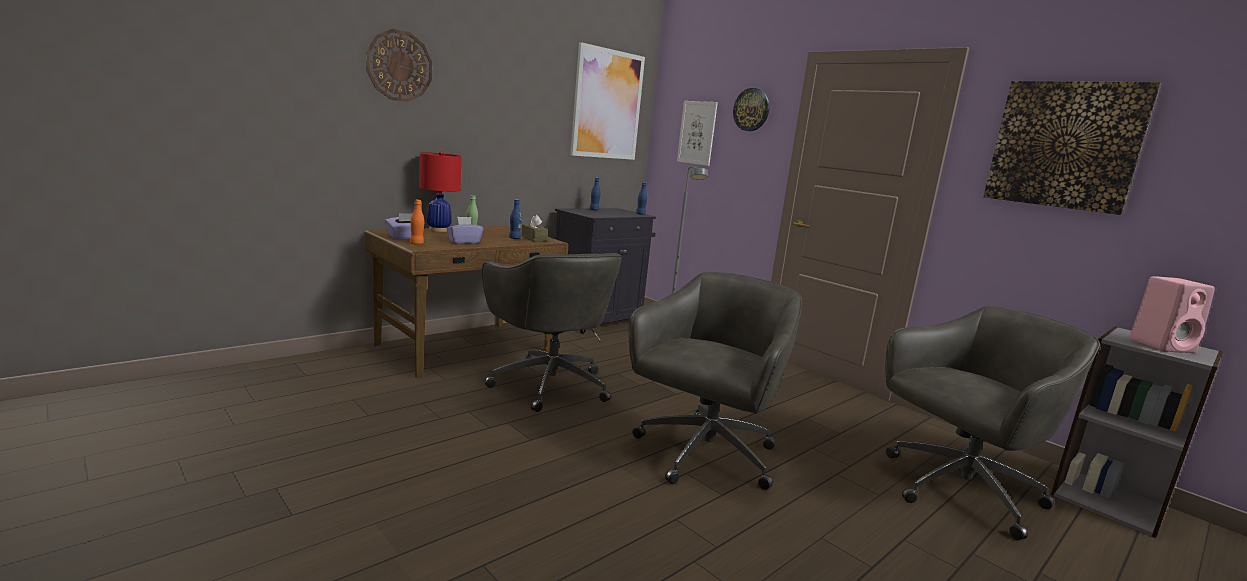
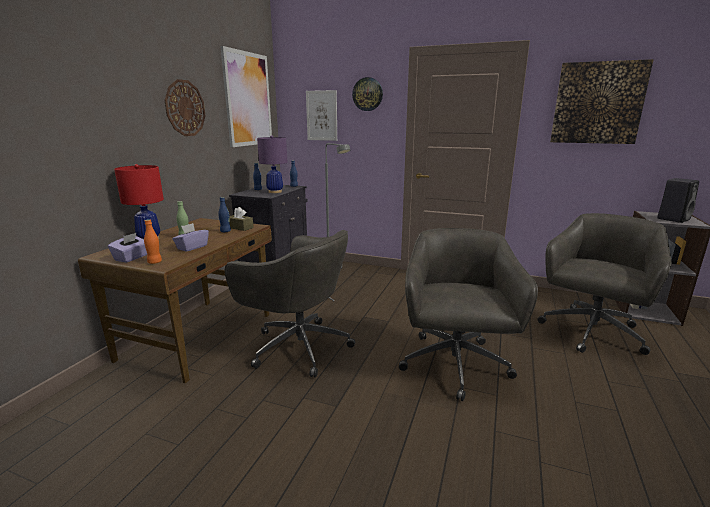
camera: 25 degrees left, 5 degrees up
(399, 66) = (72, 81): wall clock -> wall clock (185, 108)
(608, 214) = (275, 192): none -> purple table lamp
(1162, 346) = (673, 219): pink speaker -> black speaker

